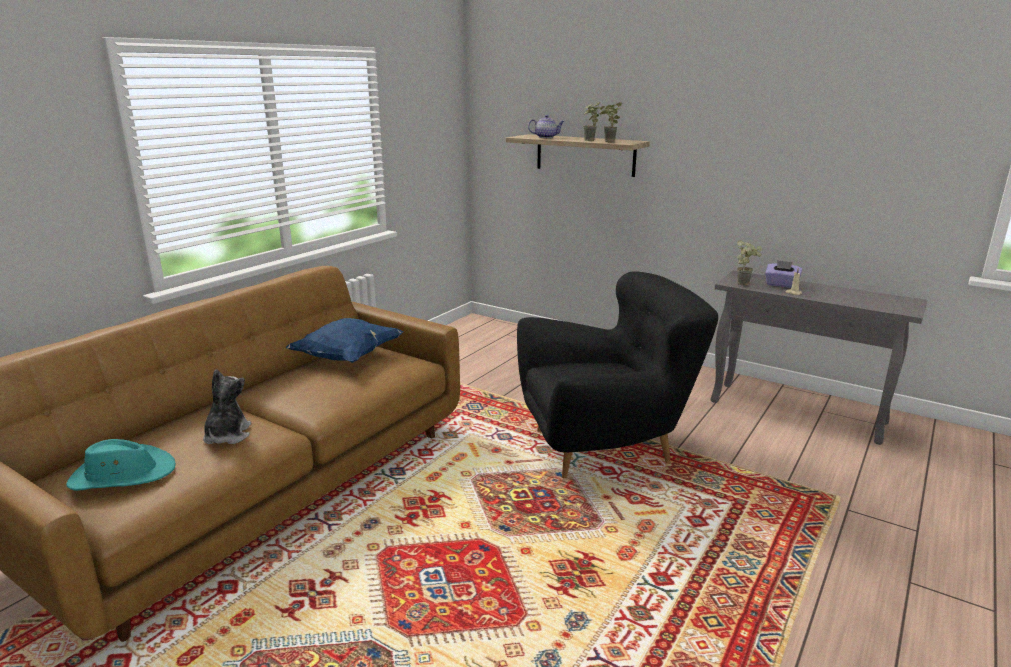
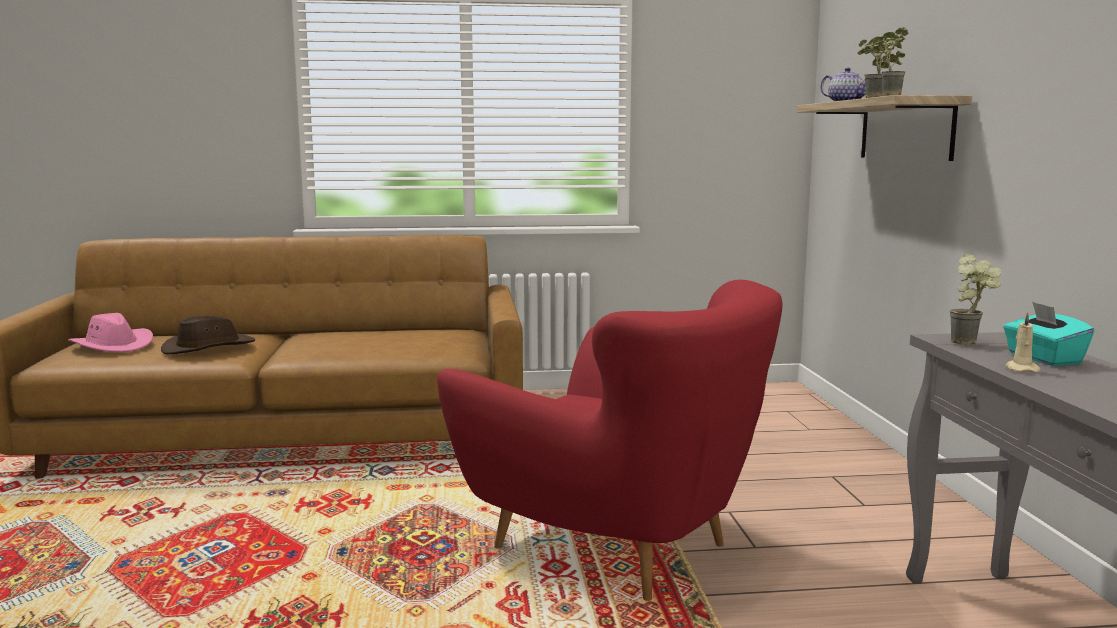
camera: 50 degrees right, 10 degrees down
(122, 474) = (113, 346): turquoise hat -> pink hat
(227, 436) = (208, 347): plush toy -> brown hat
(347, 357) = (424, 333): blue pillow -> none
(605, 447) = (616, 547): black armchair -> red armchair
(781, 285) = (1043, 359): purple tissue box -> turquoise tissue box

